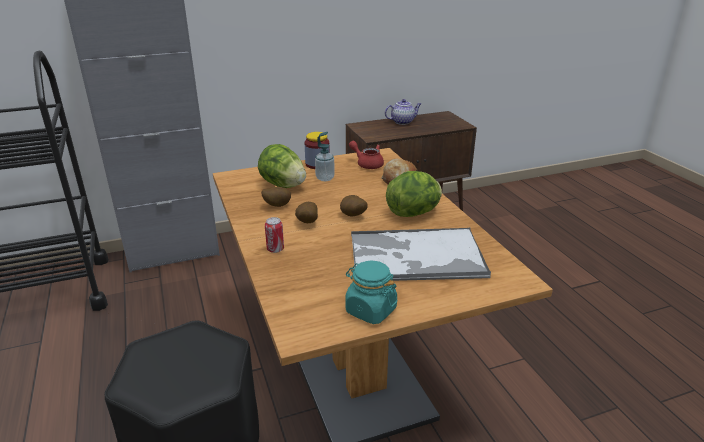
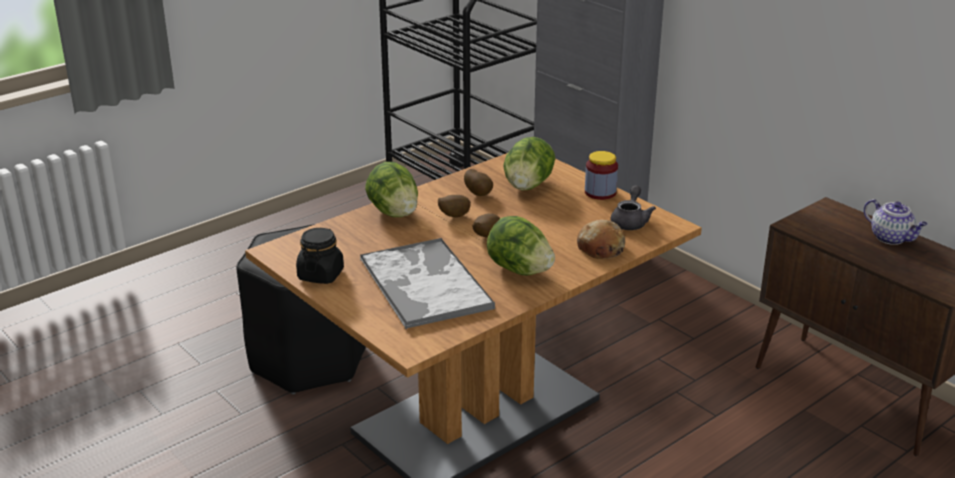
camera: 70 degrees right, 0 degrees up
(275, 249) = (394, 212): can -> lettuce
(325, 178) = (565, 204): soap dispenser -> none
(367, 164) = (630, 221): red teapot -> grey teapot
(370, 310) = (321, 275): turquoise jar -> black jar

